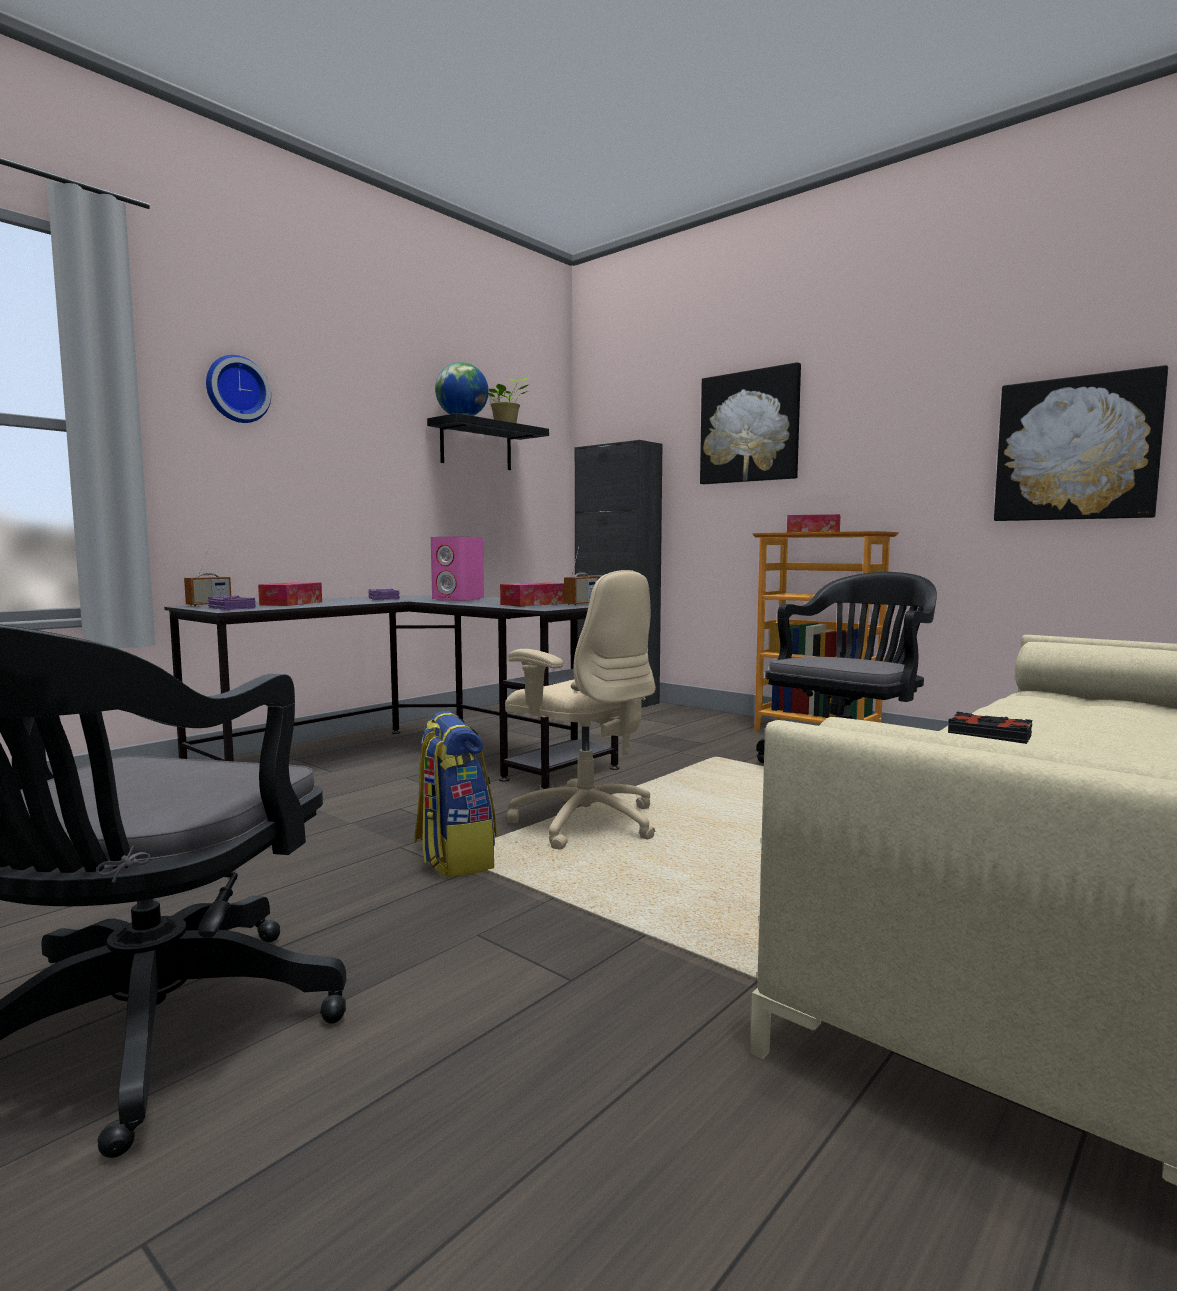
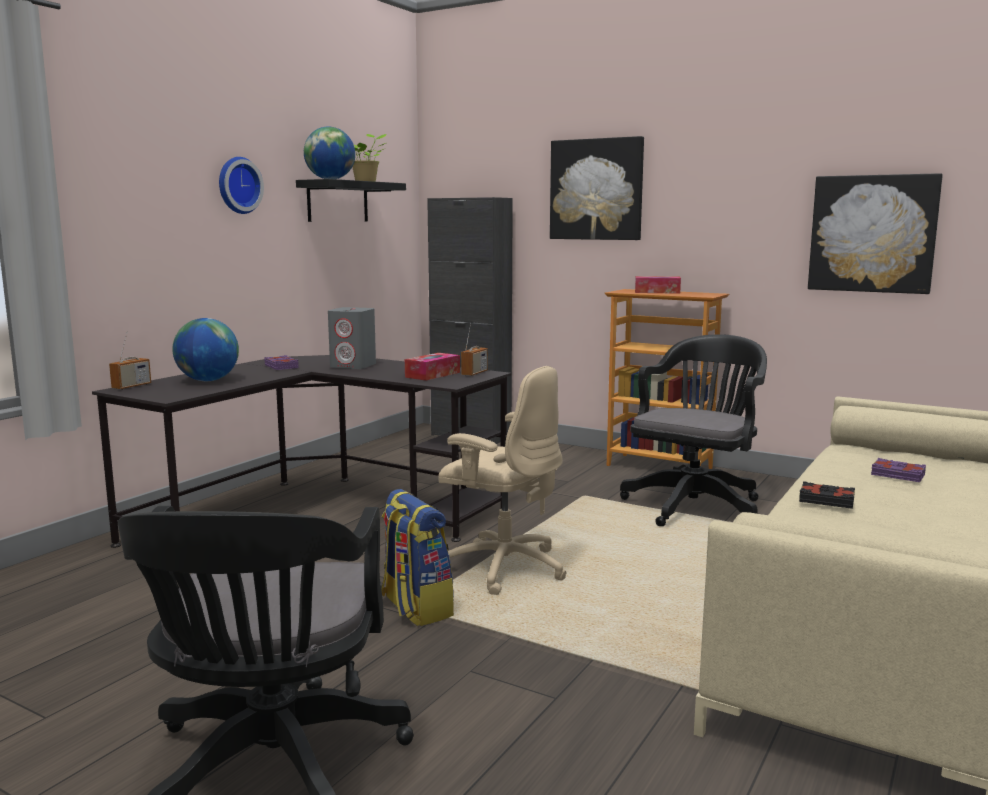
camera: 10 degrees left, 5 degrees up
(231, 608) = (165, 393): purple book -> purple book (897, 475)
(236, 390) = (134, 173): wall clock -> wall clock (237, 185)
(291, 603) = (208, 380): tissue box -> globe
(458, 599) = (353, 366): pink speaker -> grey speaker

